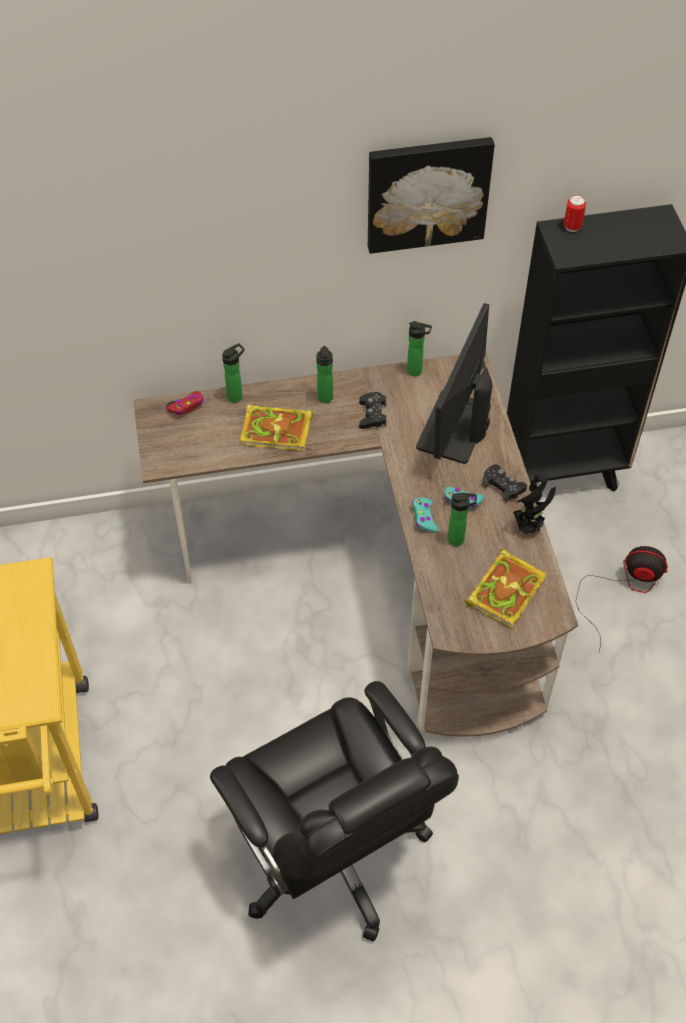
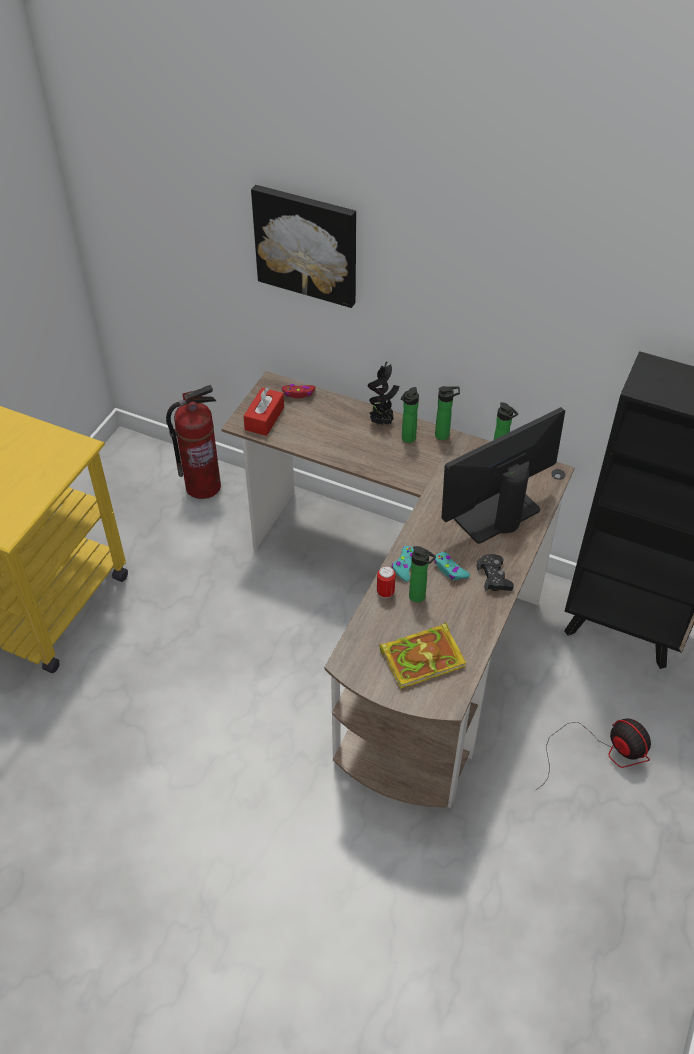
camera: 35 degrees right, 5 degrees down
(86, 551) = (203, 486): none -> fire extinguisher
(176, 448) = (264, 418): none -> red tissue box
(237, 395) = (342, 404): bottle -> bottle (444, 435)
(278, 430) = (351, 443): book -> none
(332, 853) = (189, 806): black office chair -> none
(372, 415) = (434, 469): black game controller -> none
(427, 192) = (539, 278): picture -> picture (307, 244)
(529, 527) = (487, 621): potted plant -> potted plant (382, 422)
(572, 227) = (667, 368): can -> can (385, 592)

